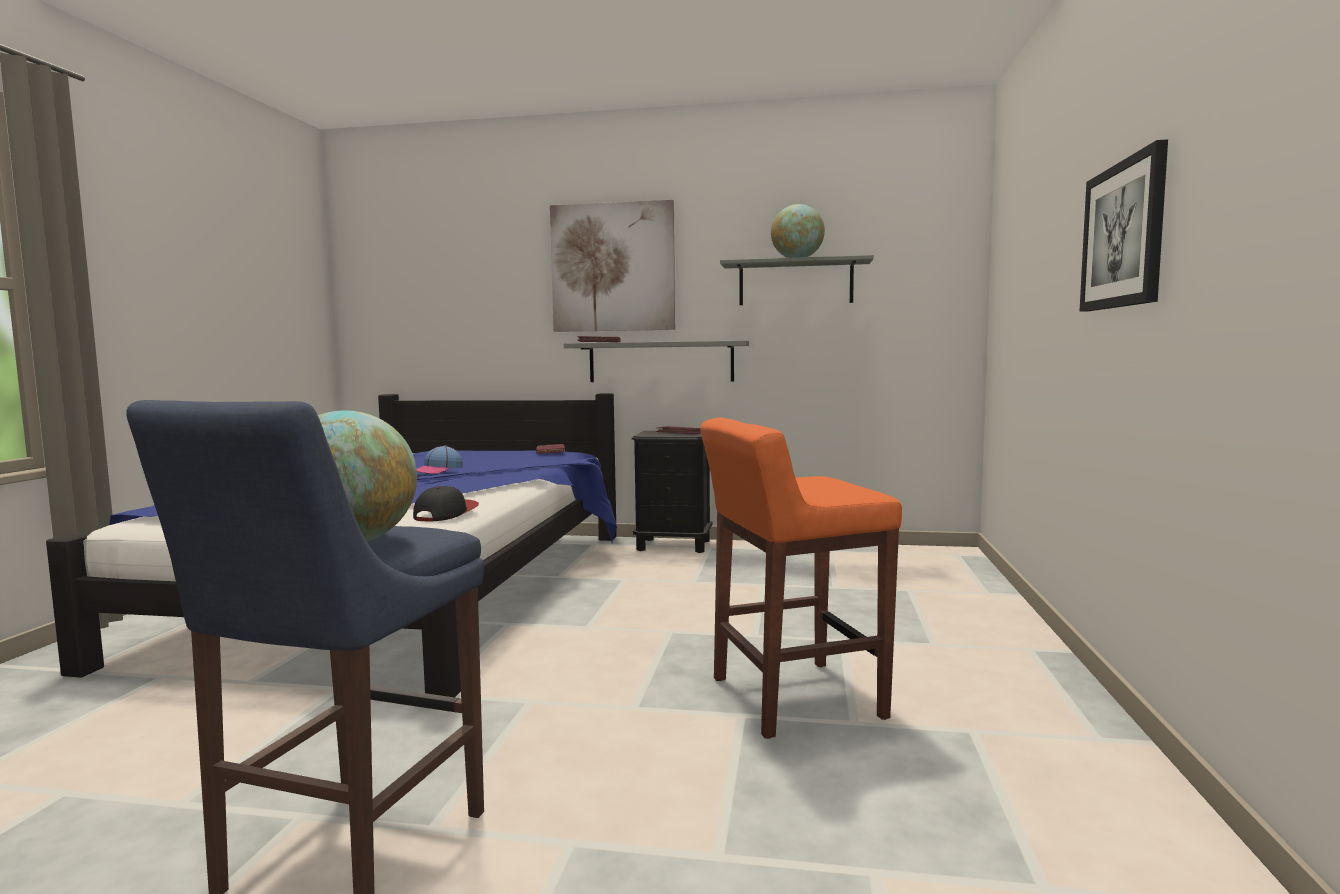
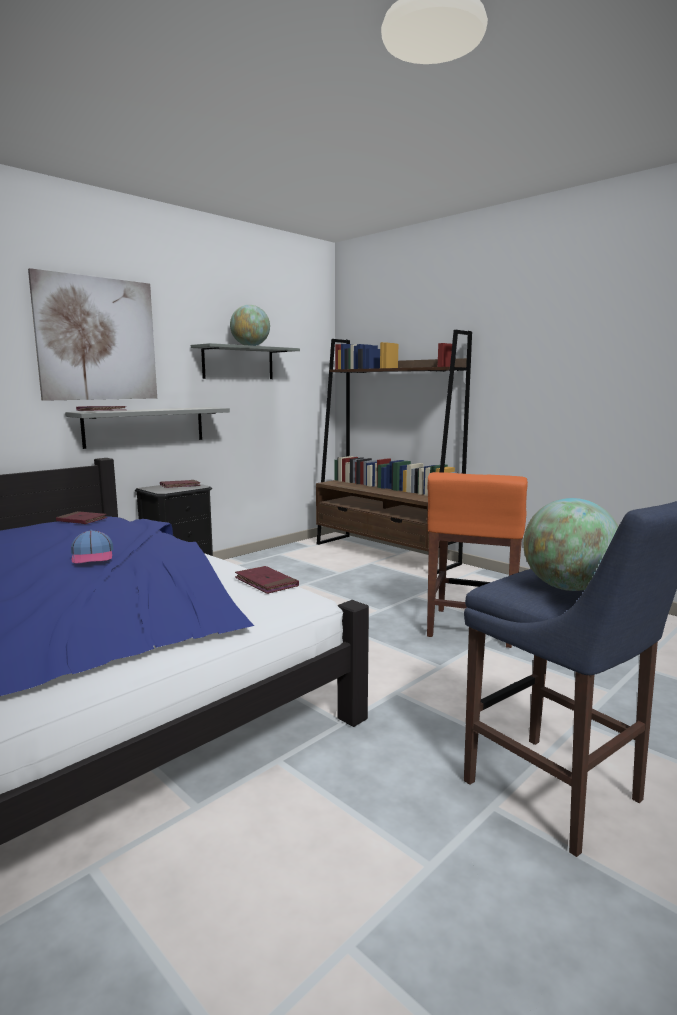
camera: 55 degrees left, 5 degrees up
(445, 513) = (266, 583): cap -> red book
(964, 587) = (385, 554): none -> brown bookcase
(1123, 235) = (529, 366): picture -> none

